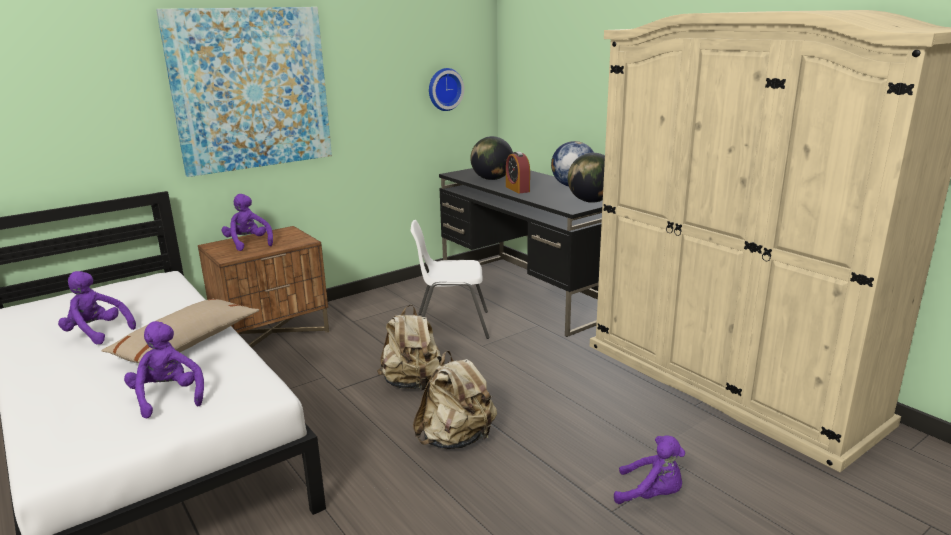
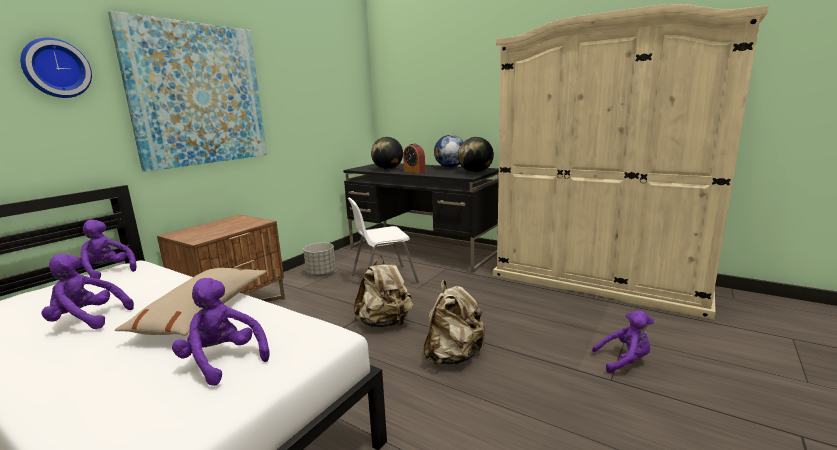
camera: 20 degrees left, 5 degrees down
(248, 243) = (209, 229): purple plush toy -> purple plush toy (106, 272)
(387, 305) = (321, 273): none -> grey planter
(444, 89) = (341, 106): wall clock -> wall clock (55, 68)

